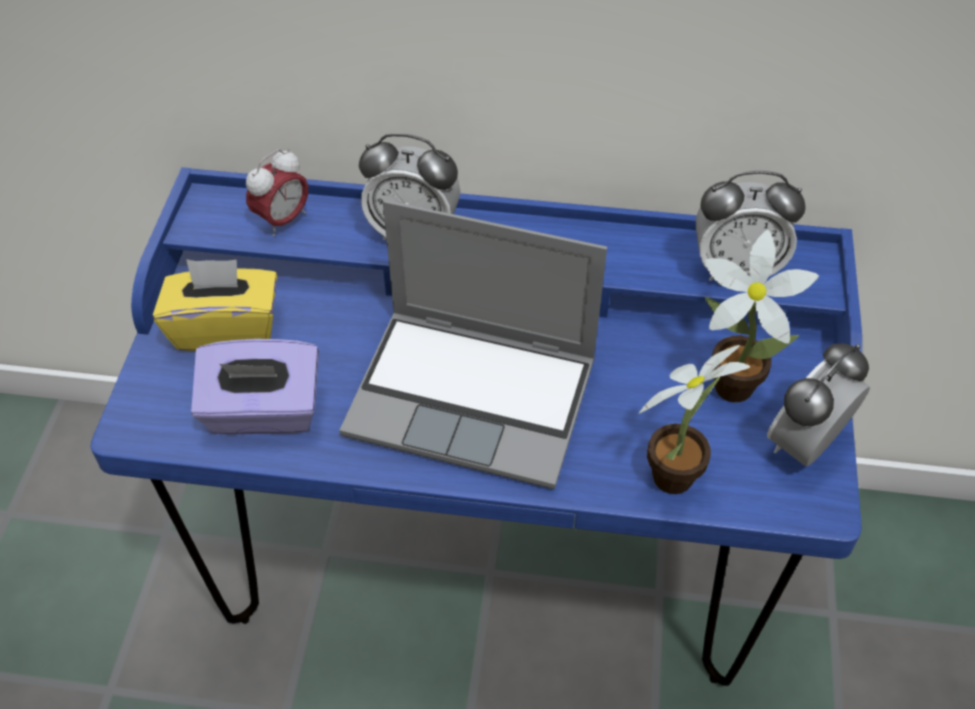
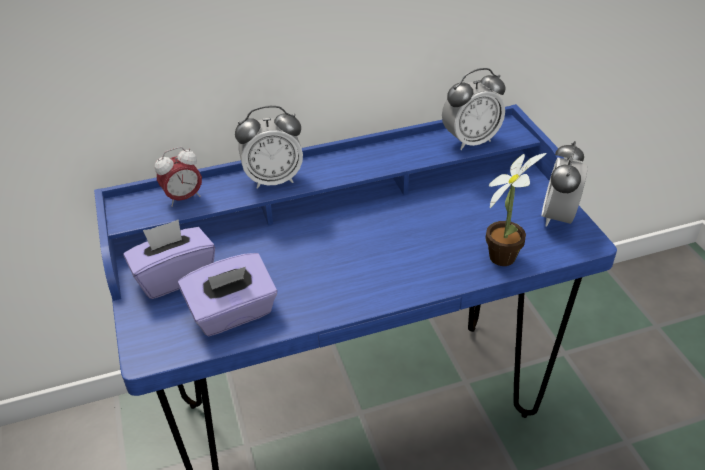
camera: 25 degrees left, 10 degrees down
(226, 328) = (174, 276): yellow tissue box -> purple tissue box
(282, 220) = (183, 198): alarm clock -> alarm clock turned 45 degrees clockwise
(475, 397) = (362, 258): laptop -> none
(728, 382) = (497, 202): potted plant -> none

